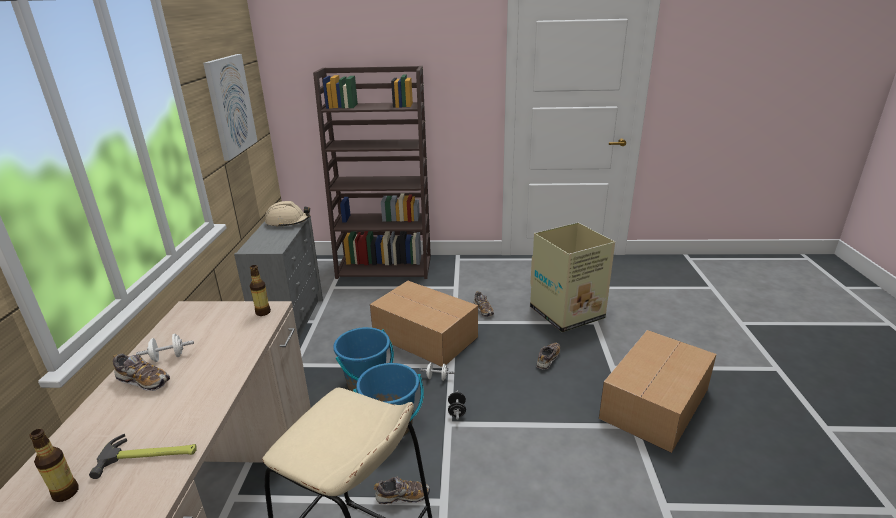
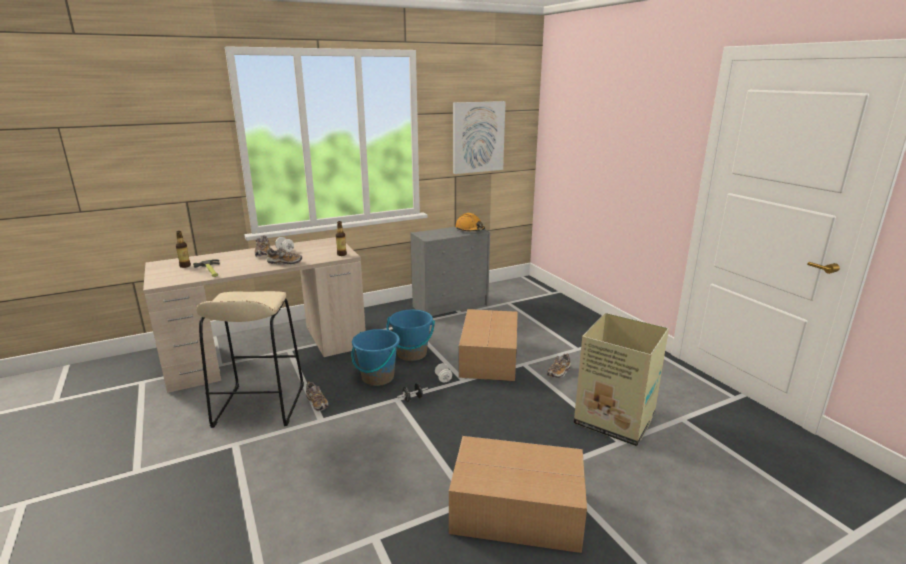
camera: 60 degrees right, 5 degrees down
(288, 222) = (470, 230): beige hard hat -> orange hard hat
(385, 267) = (564, 311): brown bookcase -> none
(548, 359) = (521, 426): shoe -> shoe (285, 263)

